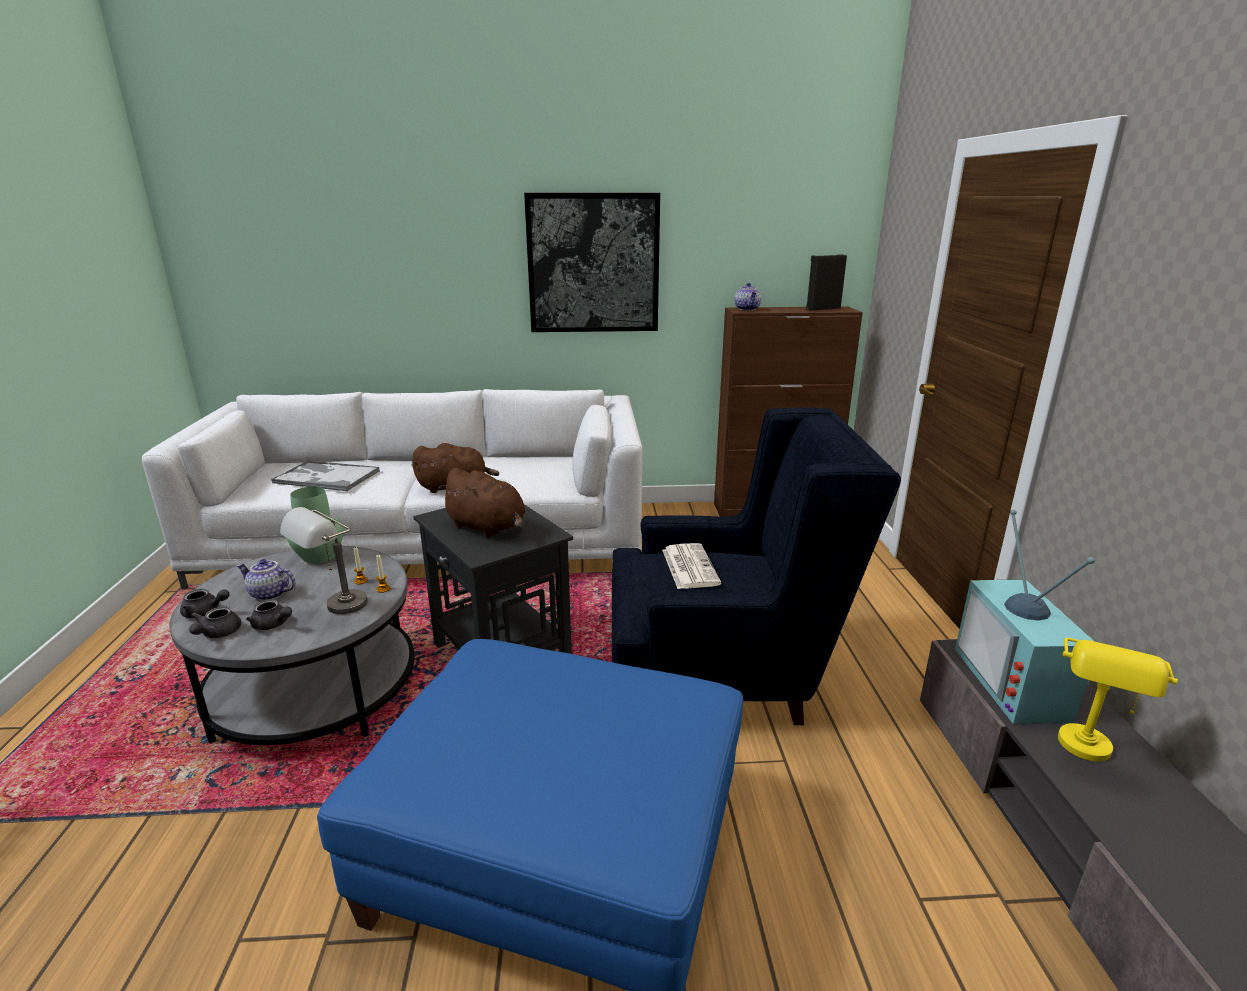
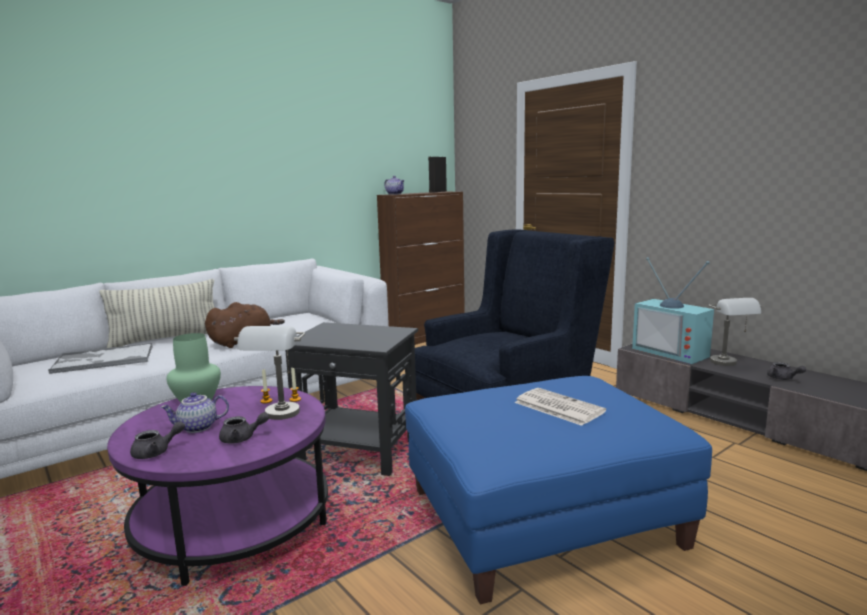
camera: 35 degrees left, 10 degrees down
(217, 634) = (199, 457): grey teapot -> grey teapot (783, 378)
(315, 691) = (233, 521): grey coffee table -> purple coffee table
(407, 463) = (166, 340): none -> pillow
(488, 528) = (354, 336): brown plush toy -> none
(593, 264) = (284, 165): picture -> none
(689, 566) = (481, 339): newspaper -> newspaper (557, 407)
(1087, 756) = (729, 364): yellow table lamp -> grey table lamp

